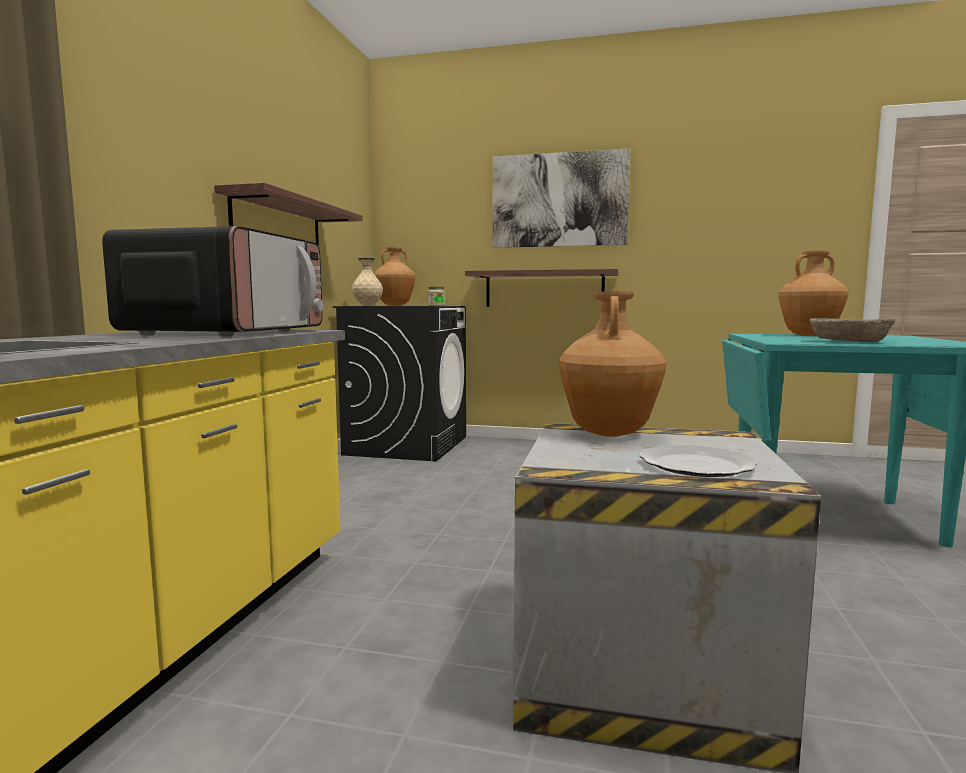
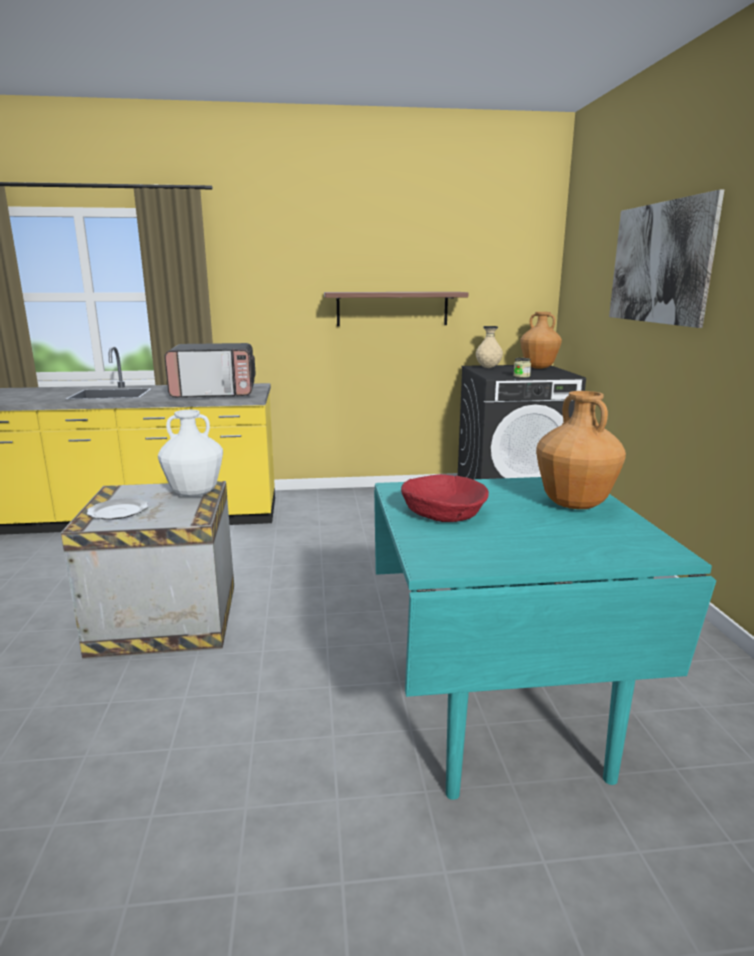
camera: 70 degrees right, 10 degrees up
(544, 289) = (636, 372): shelf -> none
(609, 433) = (194, 494): brown vase -> white vase
(848, 341) = (443, 512): beige bowl -> red bowl

